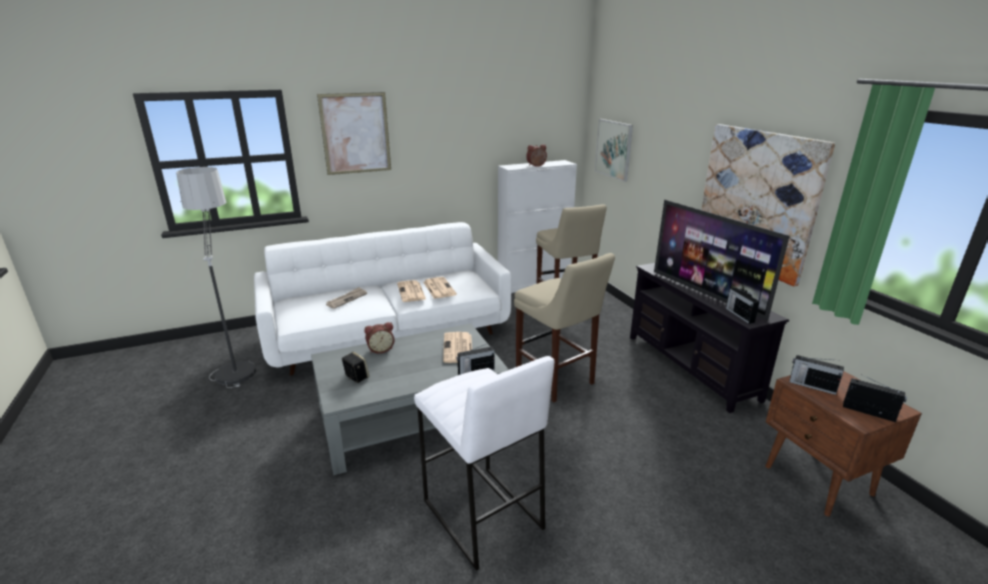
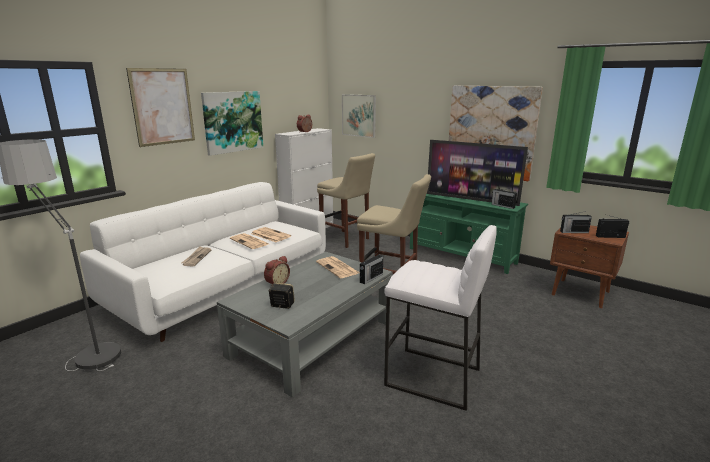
camera: 30 degrees left, 5 degrees down
(441, 150) = (233, 122): none -> picture
(690, 367) = (461, 256): black tv stand -> green tv stand

